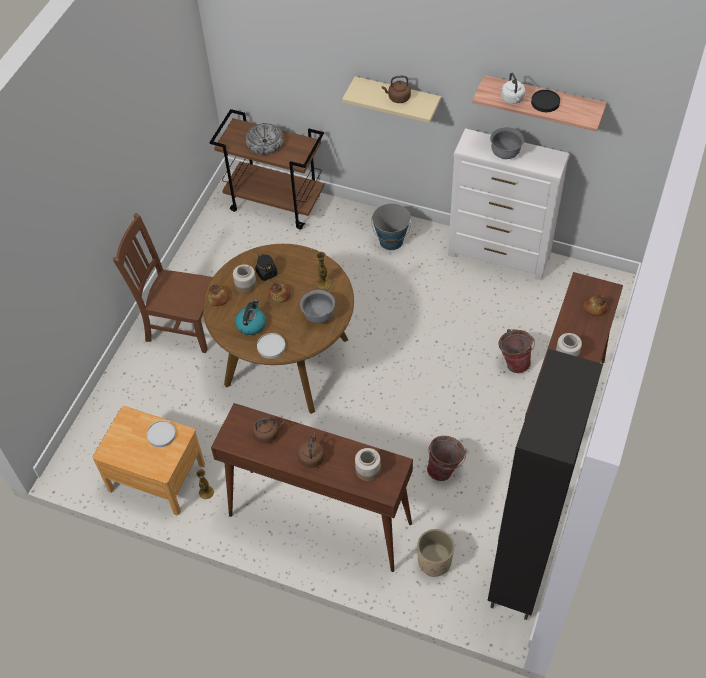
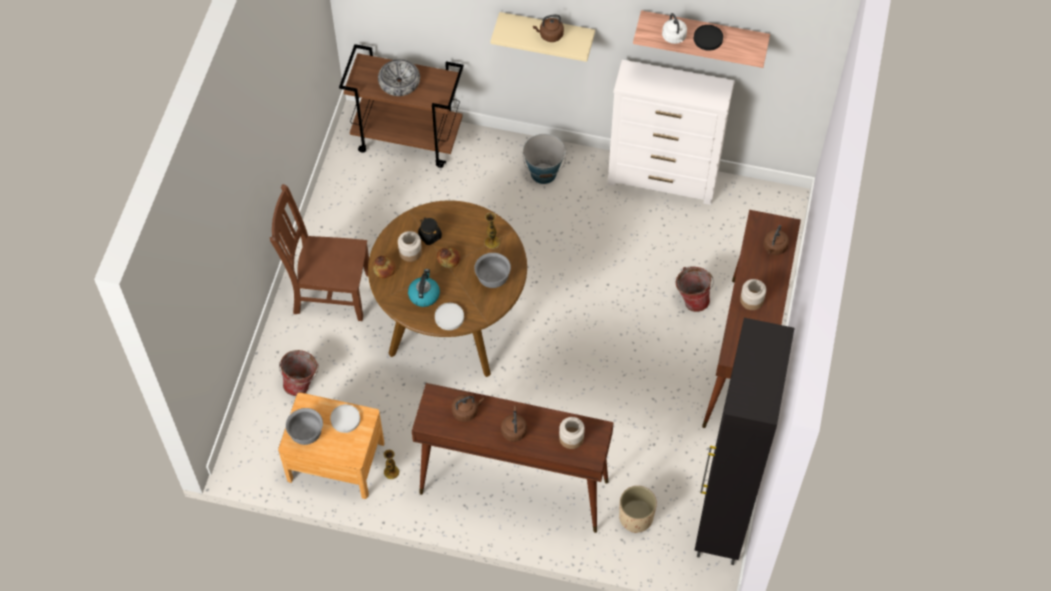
camera: 10 degrees left, 5 degrees up
(445, 469) = (634, 422): bucket -> bucket (302, 384)
(505, 154) = (668, 86): grey bowl -> grey bowl (306, 434)
(594, 308) = (774, 248): bread -> brown kettle

